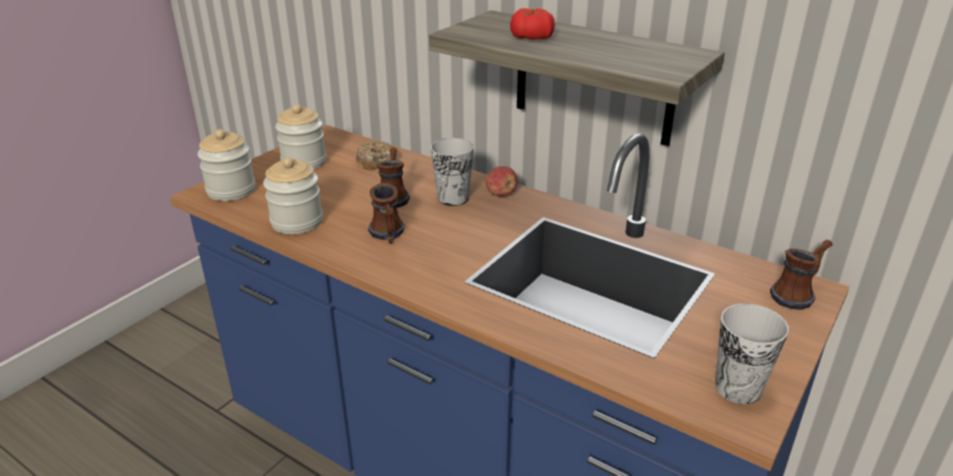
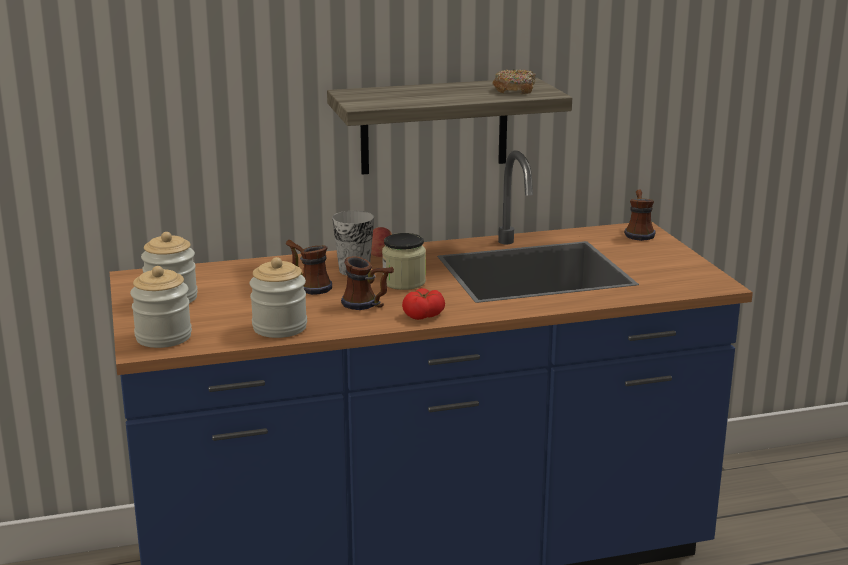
camera: 50 degrees left, 10 degrees down
(376, 162) = (234, 275): donut -> donut (514, 90)
(459, 229) = (404, 282): none -> jar
(531, 37) = (417, 96): tomato -> tomato (423, 315)
(738, 388) = (693, 277): cup -> none

